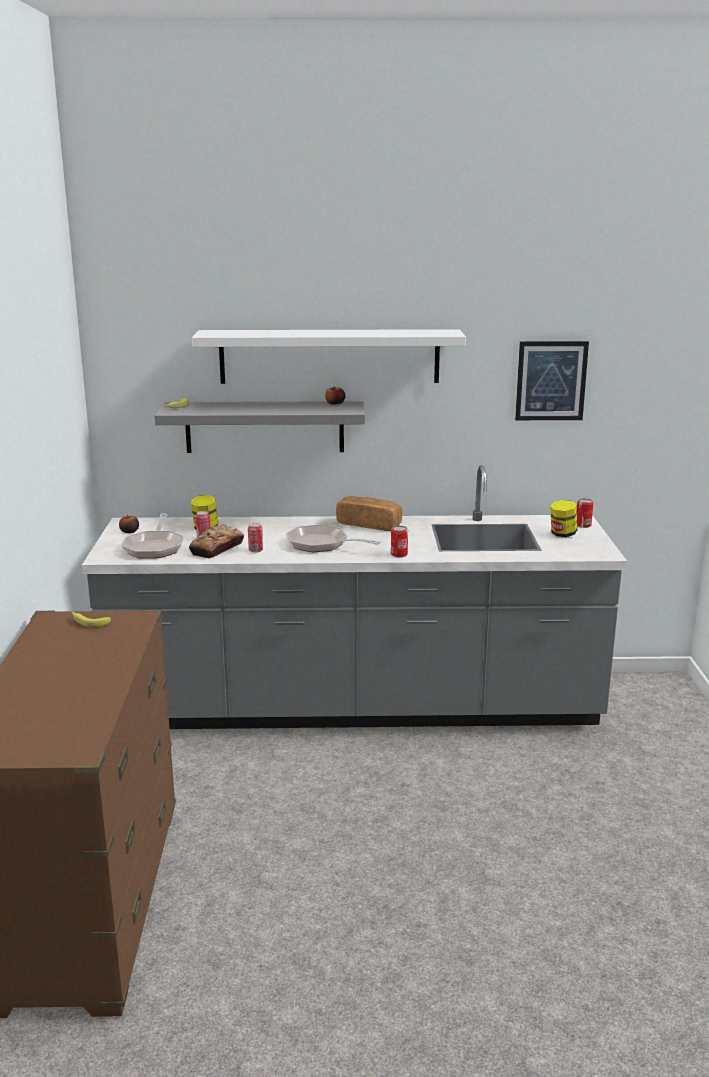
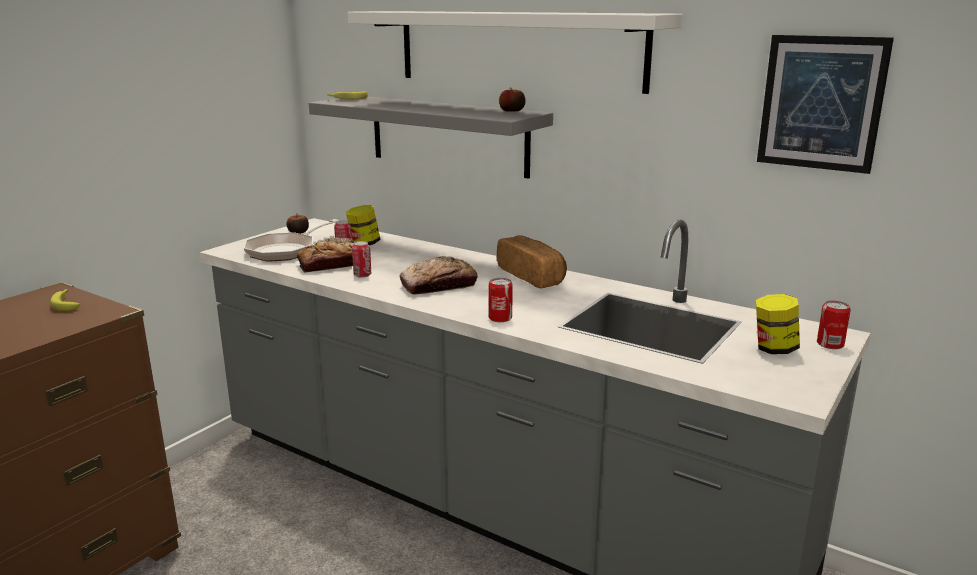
camera: 35 degrees right, 0 degrees up
(322, 544) = (438, 285): frying pan -> bread

